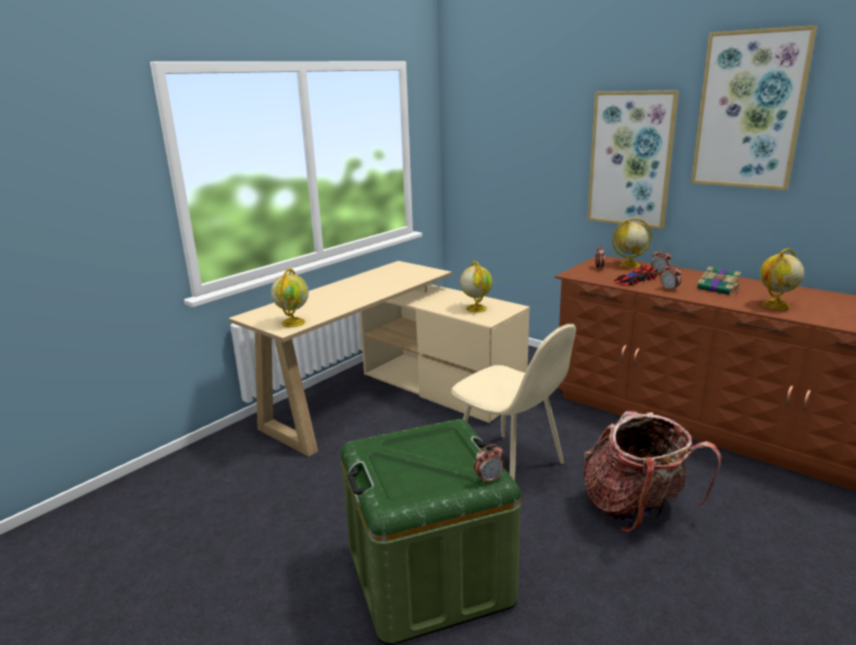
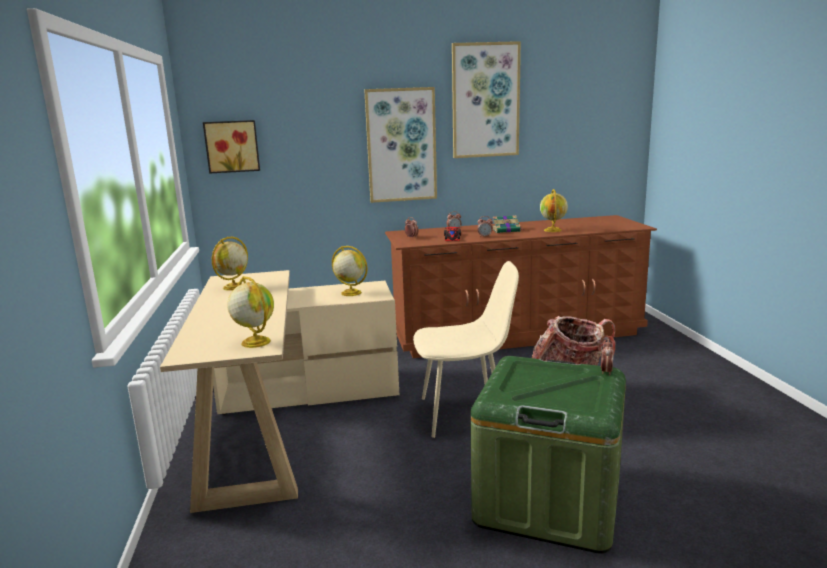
camera: 50 degrees left, 5 degrees down
(474, 144) = (232, 146): none -> picture
(629, 265) = (423, 231): globe -> globe (233, 287)

